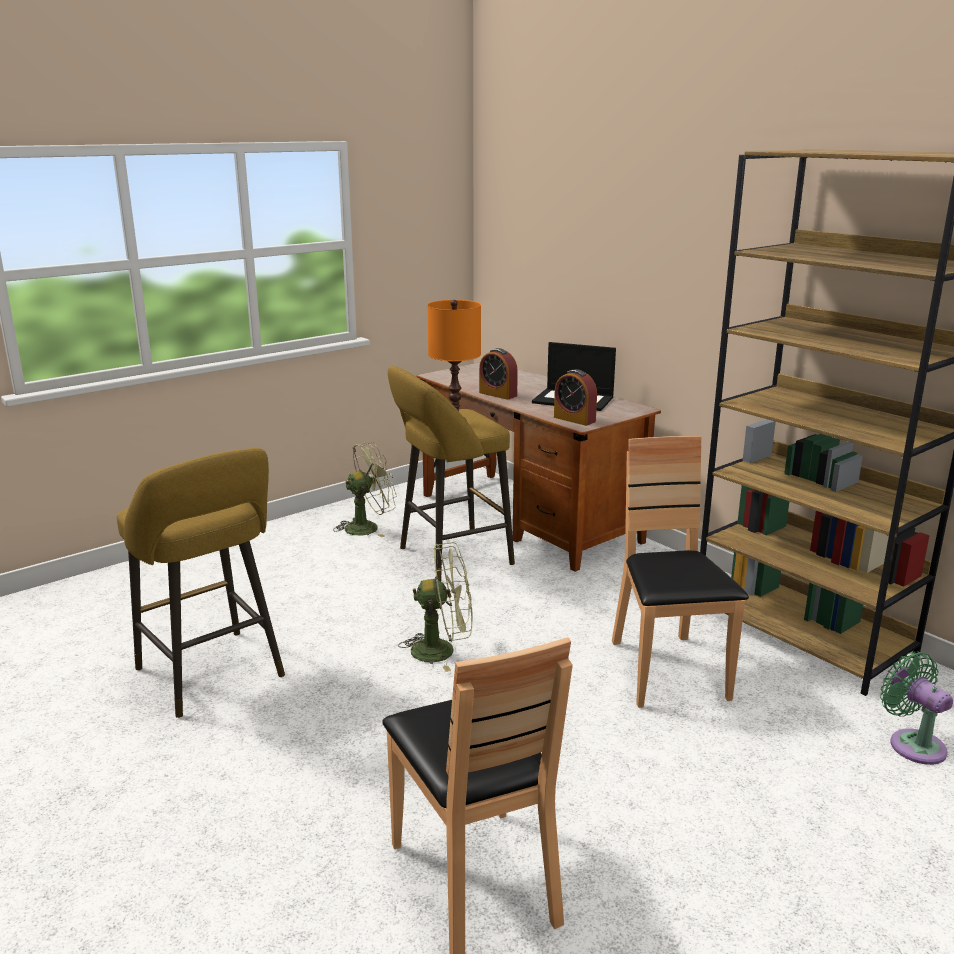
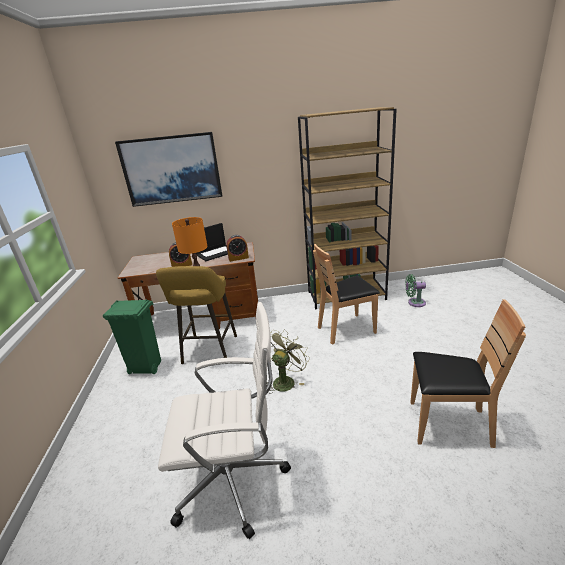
camera: 55 degrees left, 5 degrees up
(213, 676) = (234, 479): yellow stool -> white office chair
(368, 527) = (146, 368): green fan -> green trash can
(573, 221) = (172, 169): none -> picture
(666, 671) = (346, 329): brown chair -> brown chair turned 45 degrees counterclockwise

